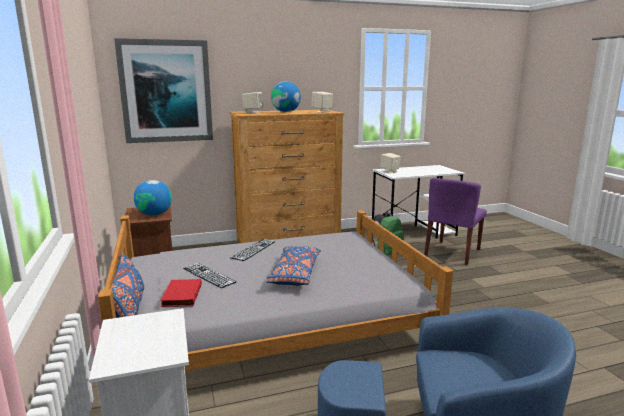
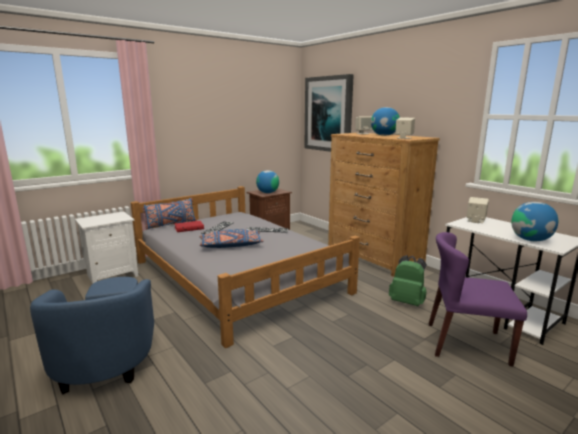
camera: 70 degrees right, 0 degrees up
(438, 171) = (530, 240): none -> globe

